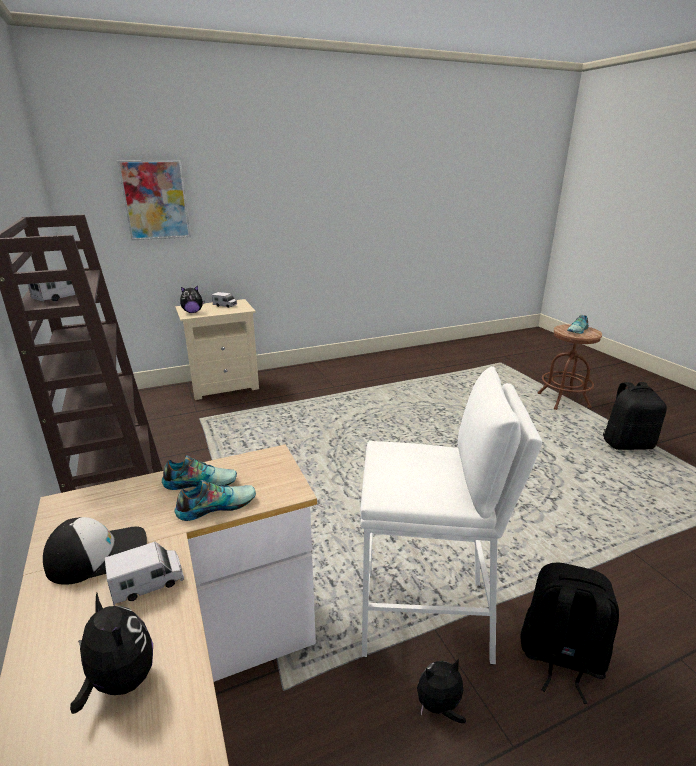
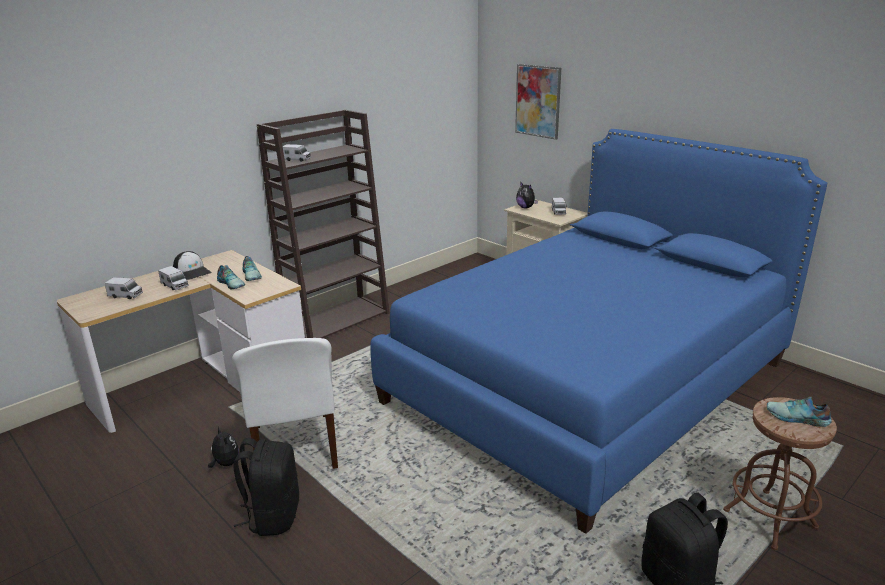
camera: 70 degrees right, 0 degrees up
(119, 681) = (125, 295): plush toy -> toy truck
(393, 409) = (588, 382): none -> blue bed
(425, 616) = (295, 448): white stool -> white chair

